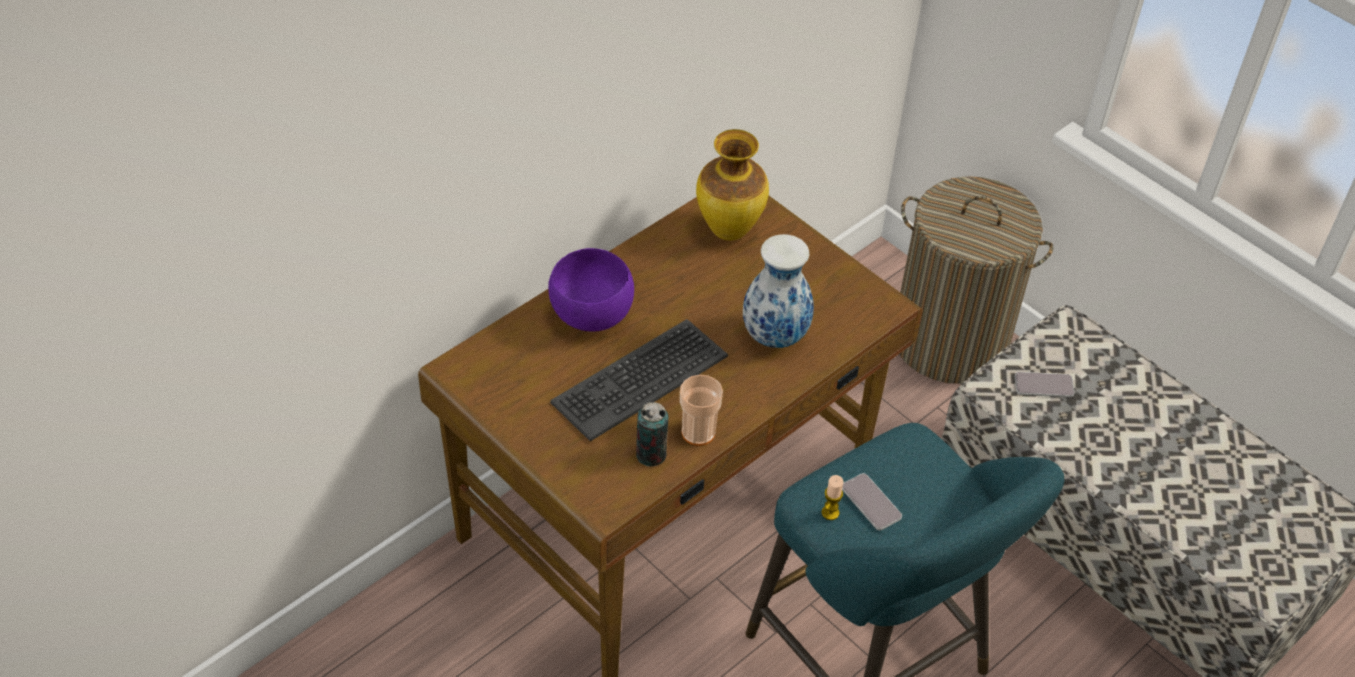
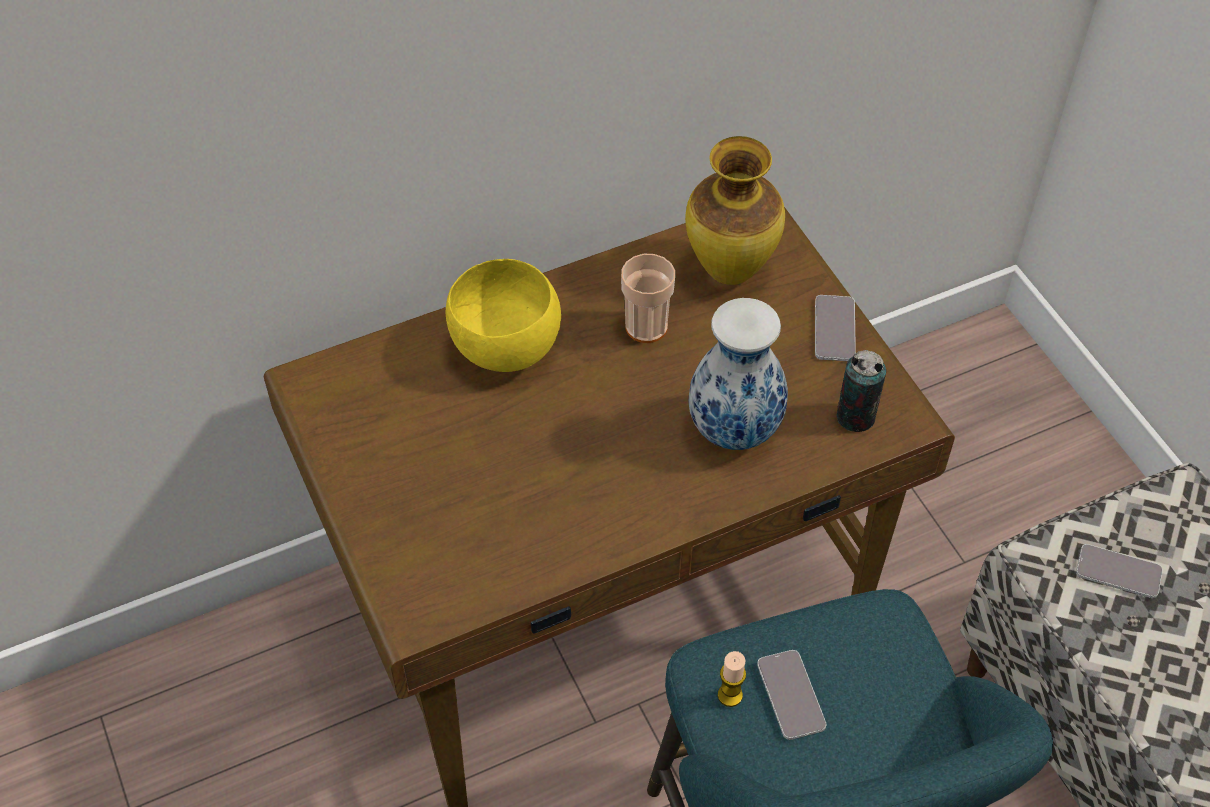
camera: 20 degrees right, 5 degrees up
(590, 317) = (504, 349): purple bowl -> yellow bowl
(639, 379) = (532, 448): keyboard -> none
(651, 455) = (504, 558): can -> can (855, 417)
(698, 432) = (579, 542): cup -> cup (646, 327)
(816, 256) = (834, 329): none -> phone
(949, 341) = (1048, 461): laundry basket -> none

